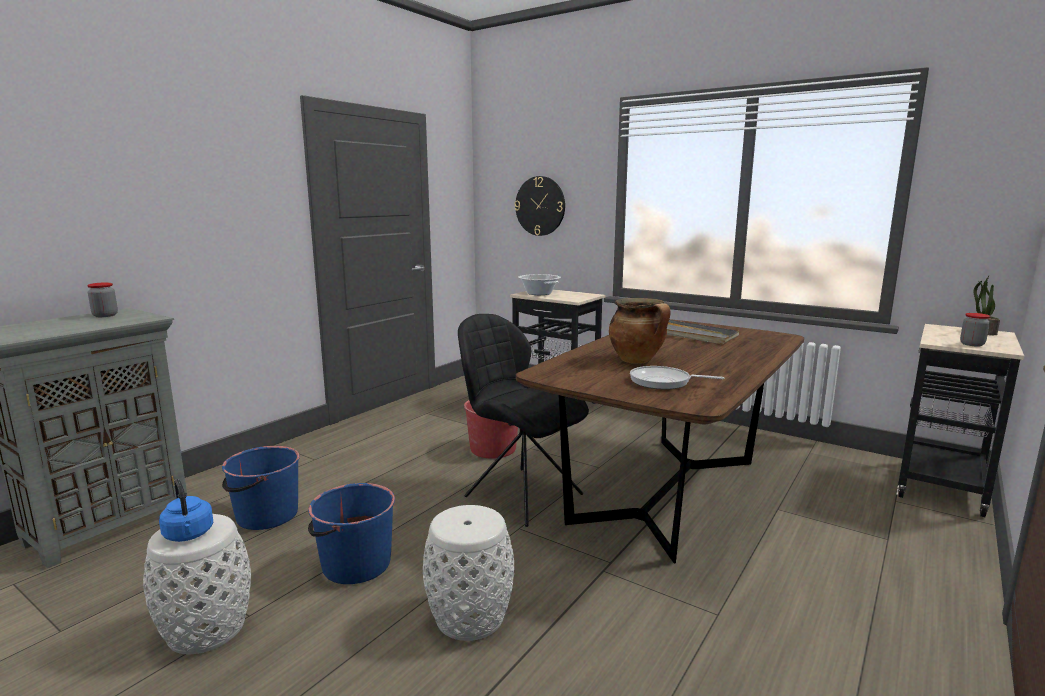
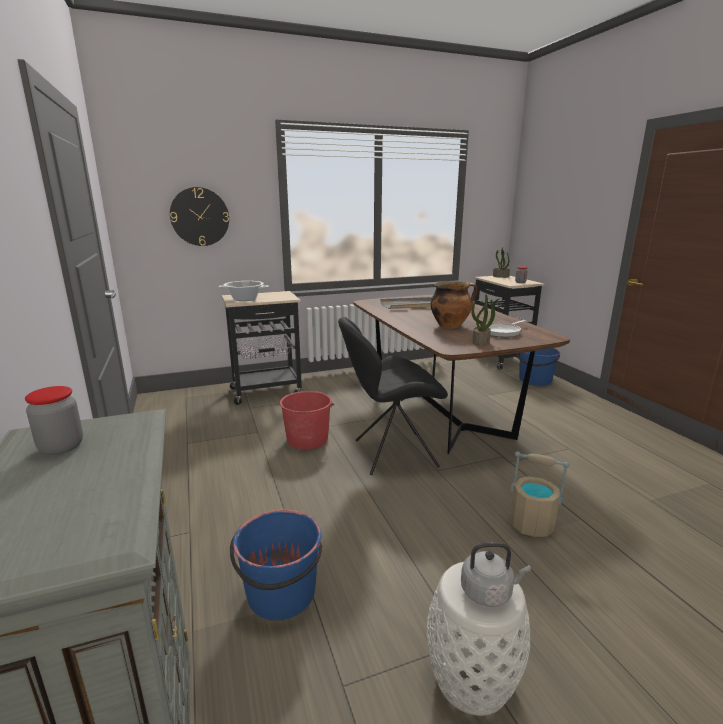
camera: 55 degrees left, 5 degrees up
(189, 535) = (489, 592): blue kettle -> grey kettle
(355, 565) = (427, 557): blue bucket -> blue bucket (535, 380)
(470, 618) = (532, 524): white stool -> beige bucket
(592, 380) = (481, 342): none -> potted plant

